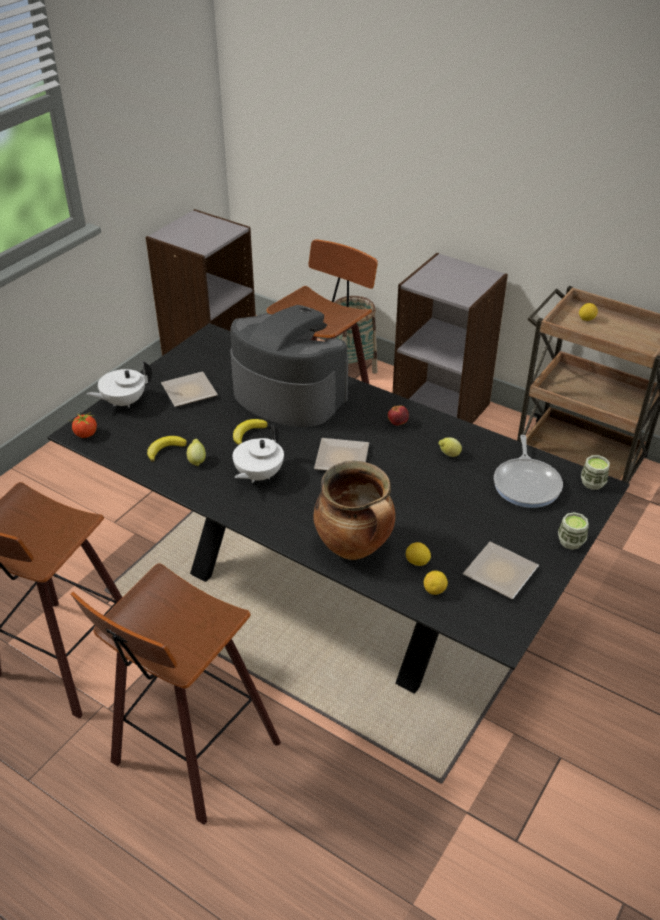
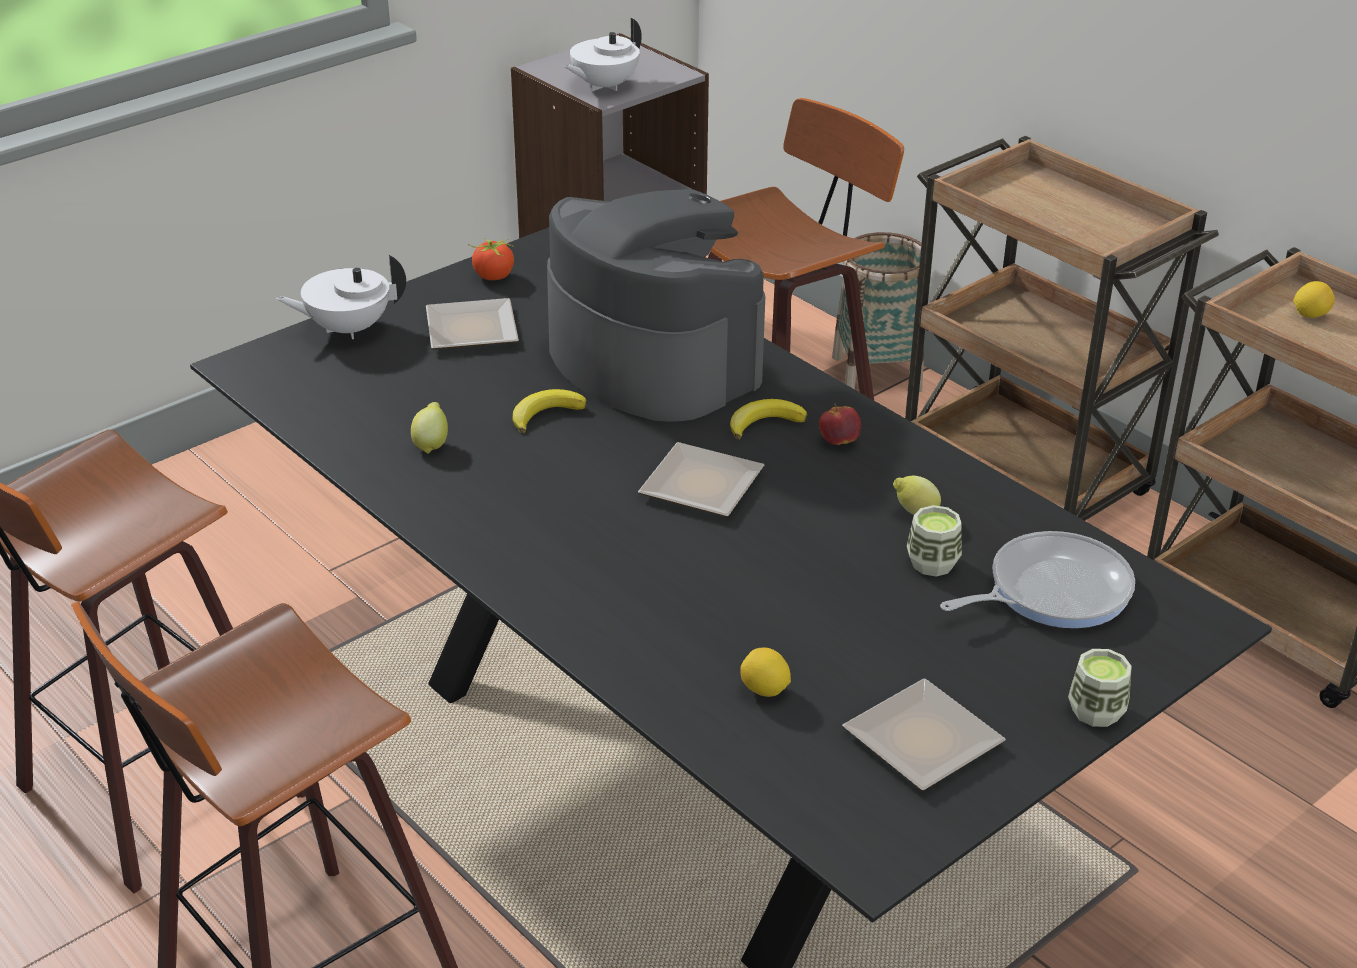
camera: 15 degrees right, 5 degrees down
(86, 434) = (257, 371): tomato -> tomato (493, 277)
(165, 449) = (383, 417): banana -> banana (764, 423)
(258, 475) = (531, 487): white teapot -> white teapot (603, 86)
(355, 547) = (656, 642): cooking pot -> none
(434, 590) = (776, 746): lemon -> none
(441, 409) = (1025, 477): grey bookcase -> brown cart
(527, 484) = (1051, 591): frying pan -> frying pan turned 135 degrees counterclockwise
(592, 483) = (1191, 612): cup -> cup (932, 563)

